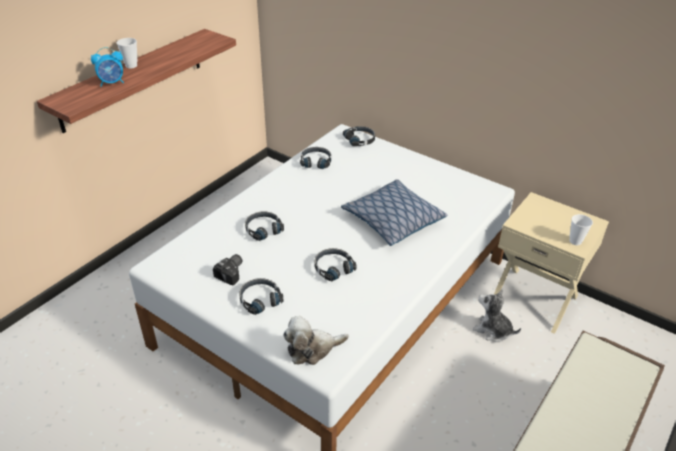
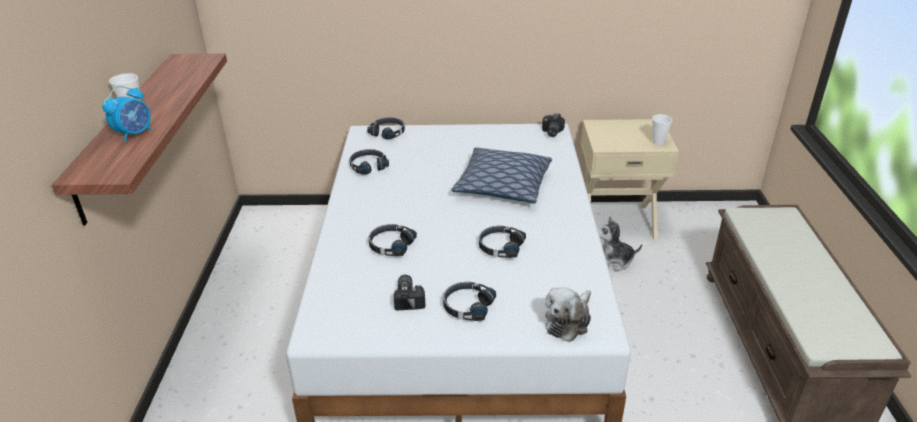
camera: 35 degrees left, 5 degrees down
(488, 191) = (551, 132): none -> camera

